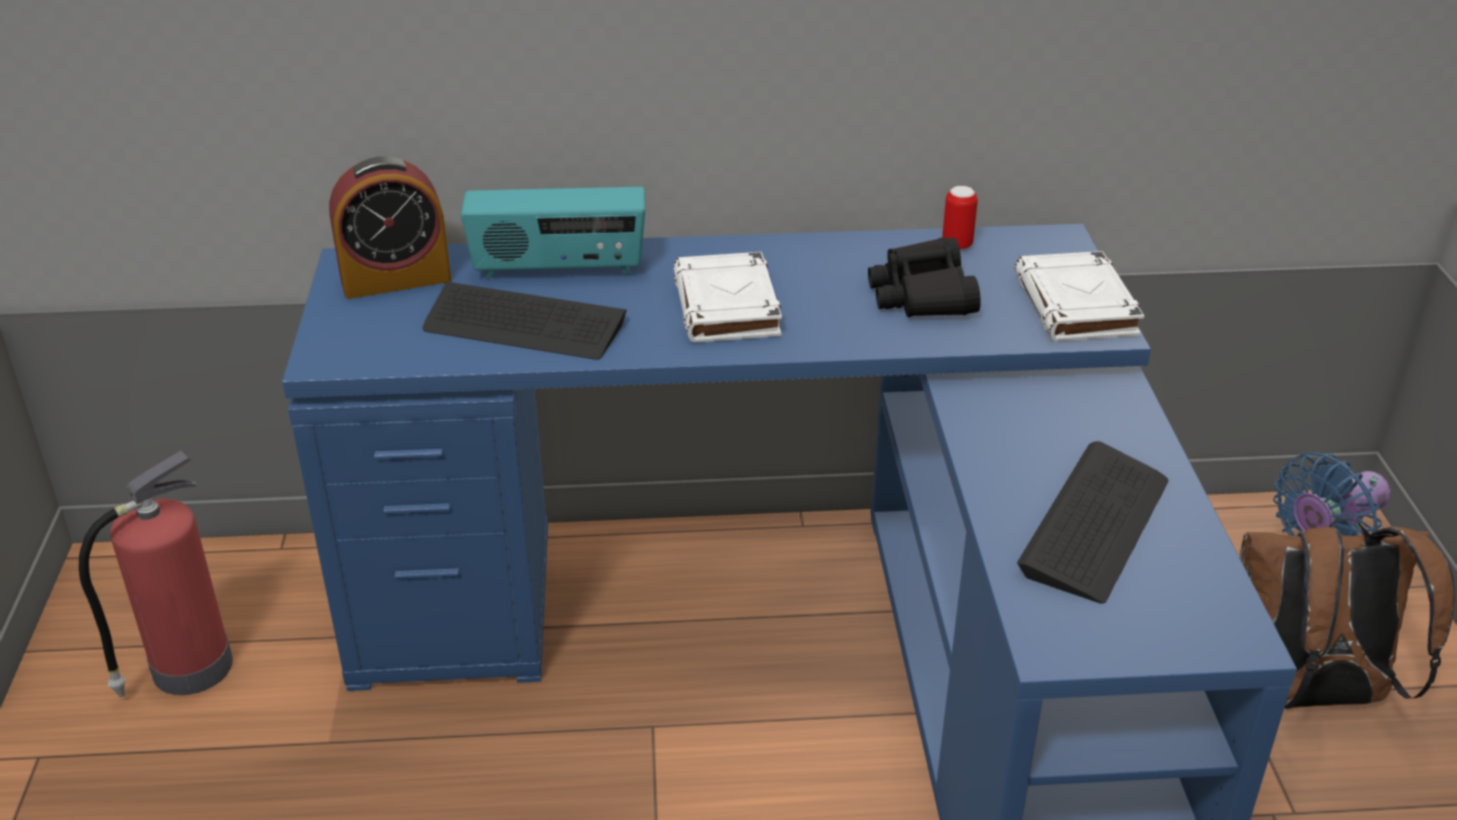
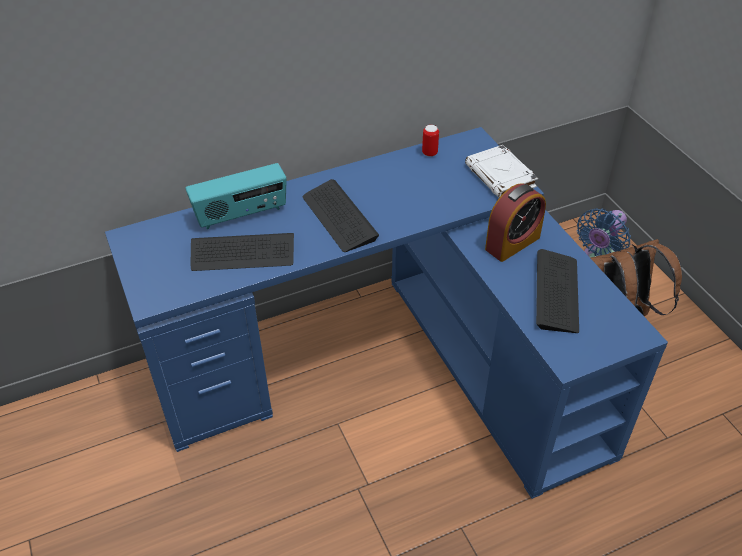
camera: 20 degrees left, 10 degrees up
(188, 669) = (85, 466): fire extinguisher -> none
(395, 279) = (157, 242): alarm clock -> alarm clock (512, 243)
(727, 307) = (339, 217): white book -> keyboard
(922, 295) = (428, 187): black binoculars -> none

